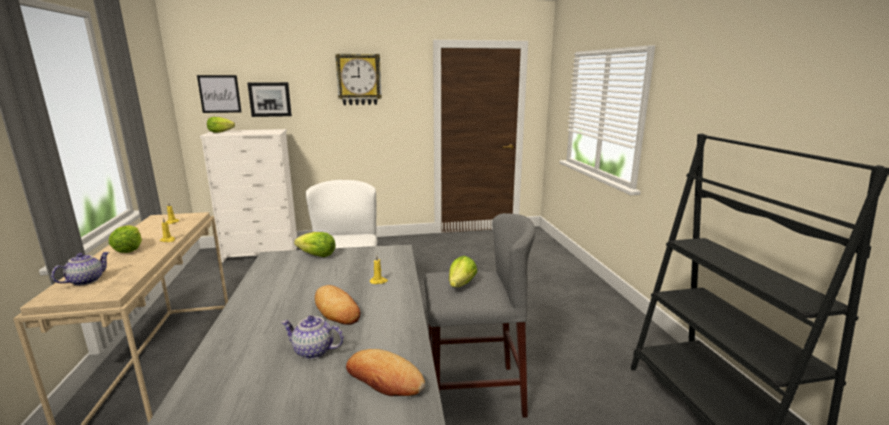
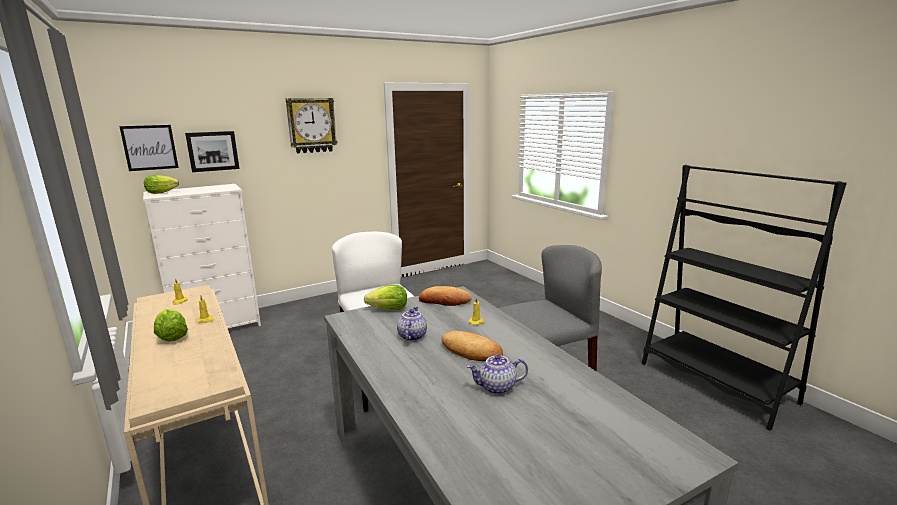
camera: 20 degrees left, 0 degrees up
(86, 280) = (170, 376): teapot -> teapot (411, 336)
(384, 379) = (580, 394): bread -> bread (444, 301)
(461, 285) = (534, 314): lettuce -> none

